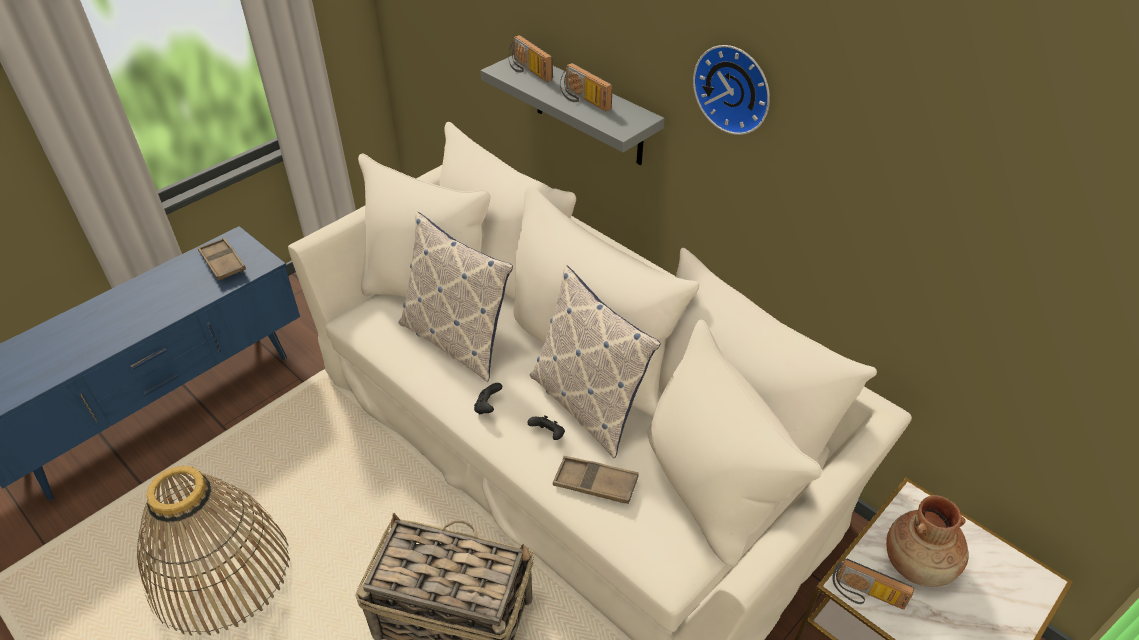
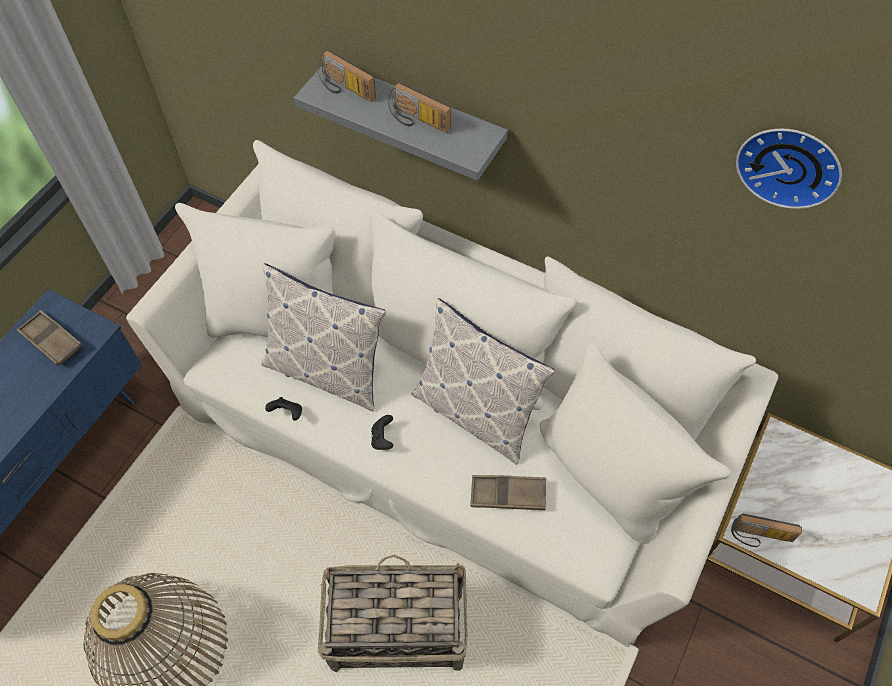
camera: 15 degrees left, 15 degrees up
(548, 435) = (449, 454): black game controller -> black game controller (287, 413)
(735, 88) = (588, 108): wall clock -> wall clock (790, 164)
(918, 564) = (795, 496): brown vase -> none

